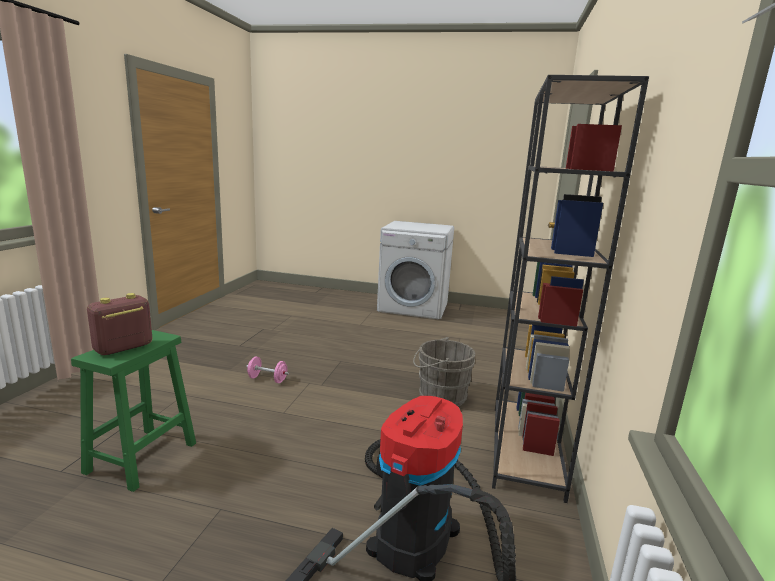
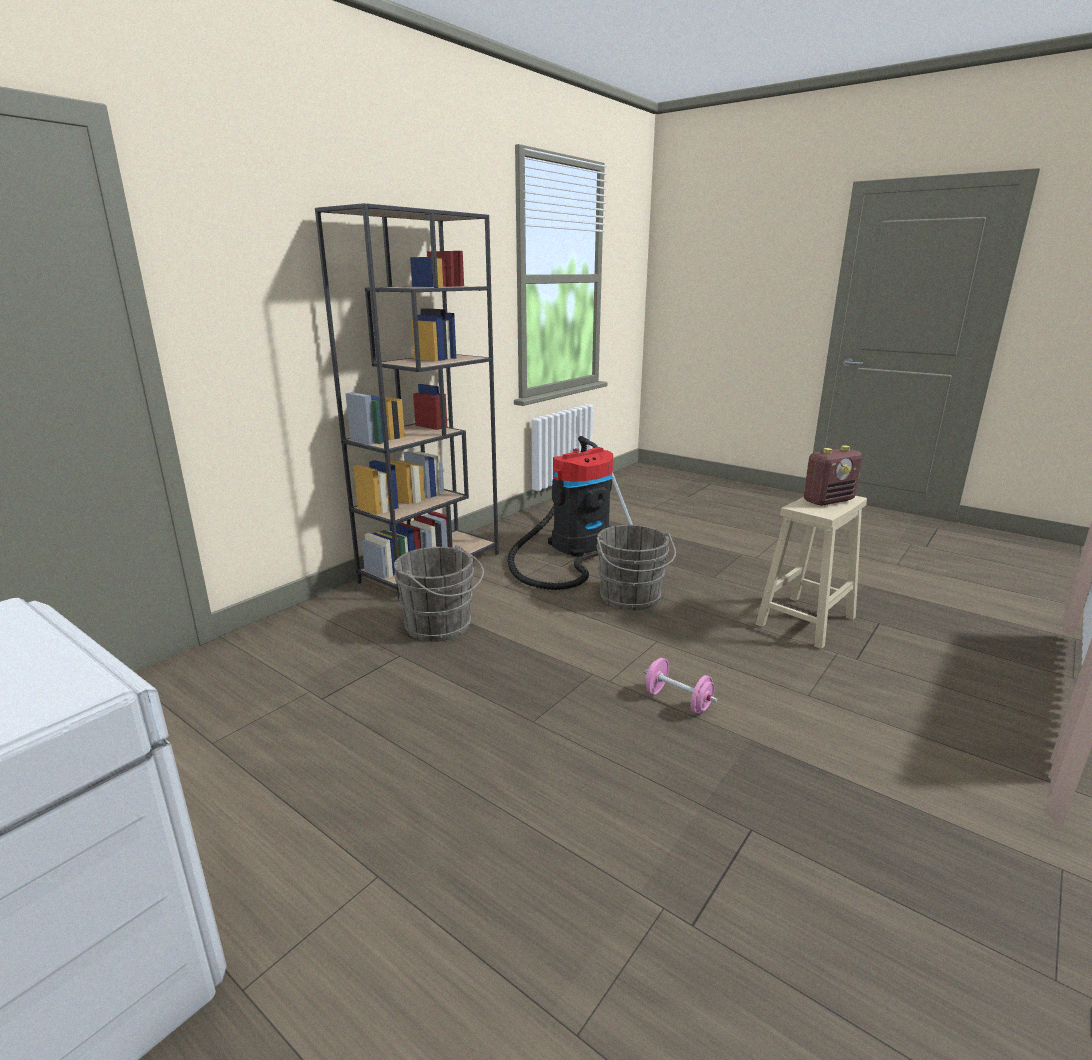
camera: 155 degrees left, 5 degrees up
(140, 458) = (806, 620): green stool -> beige stool
(313, 450) = (631, 598): none -> grey bucket

